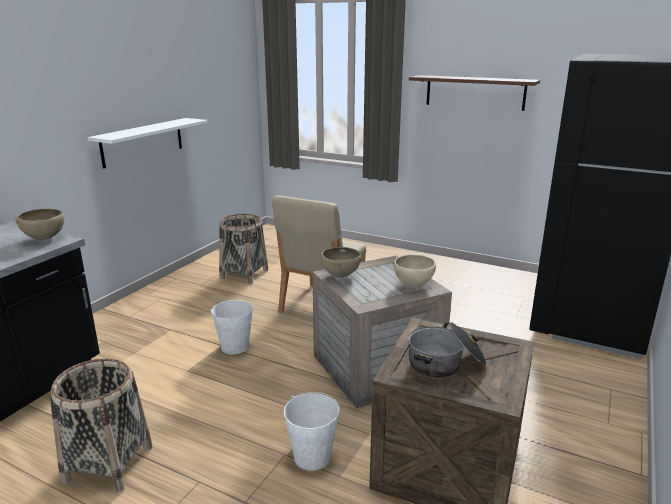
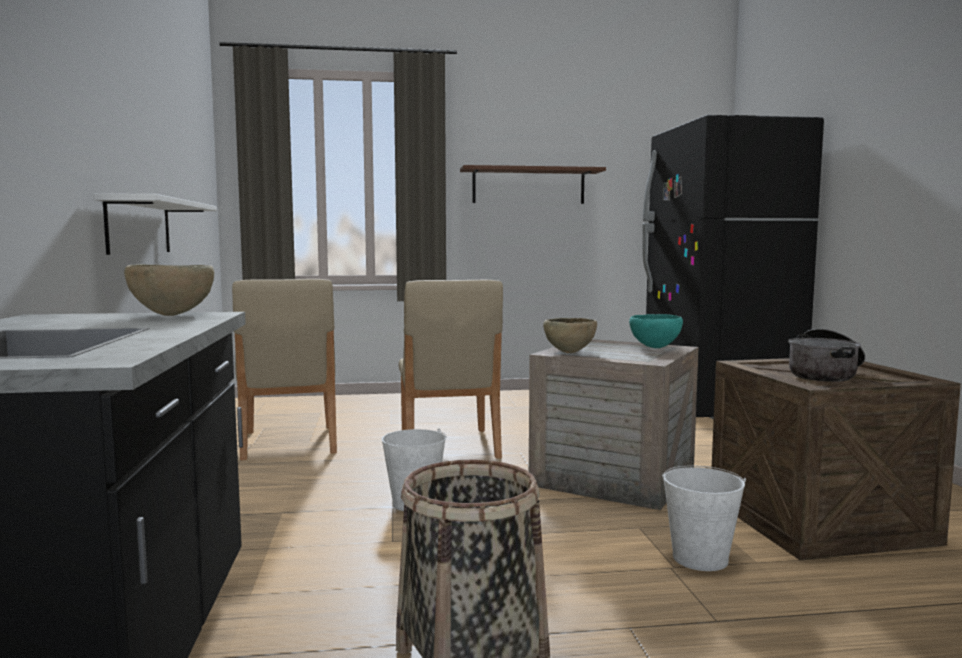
camera: 35 degrees left, 15 degrees down
(244, 274) = (288, 442): basket -> beige chair
(413, 285) = (655, 348): beige bowl -> turquoise bowl

